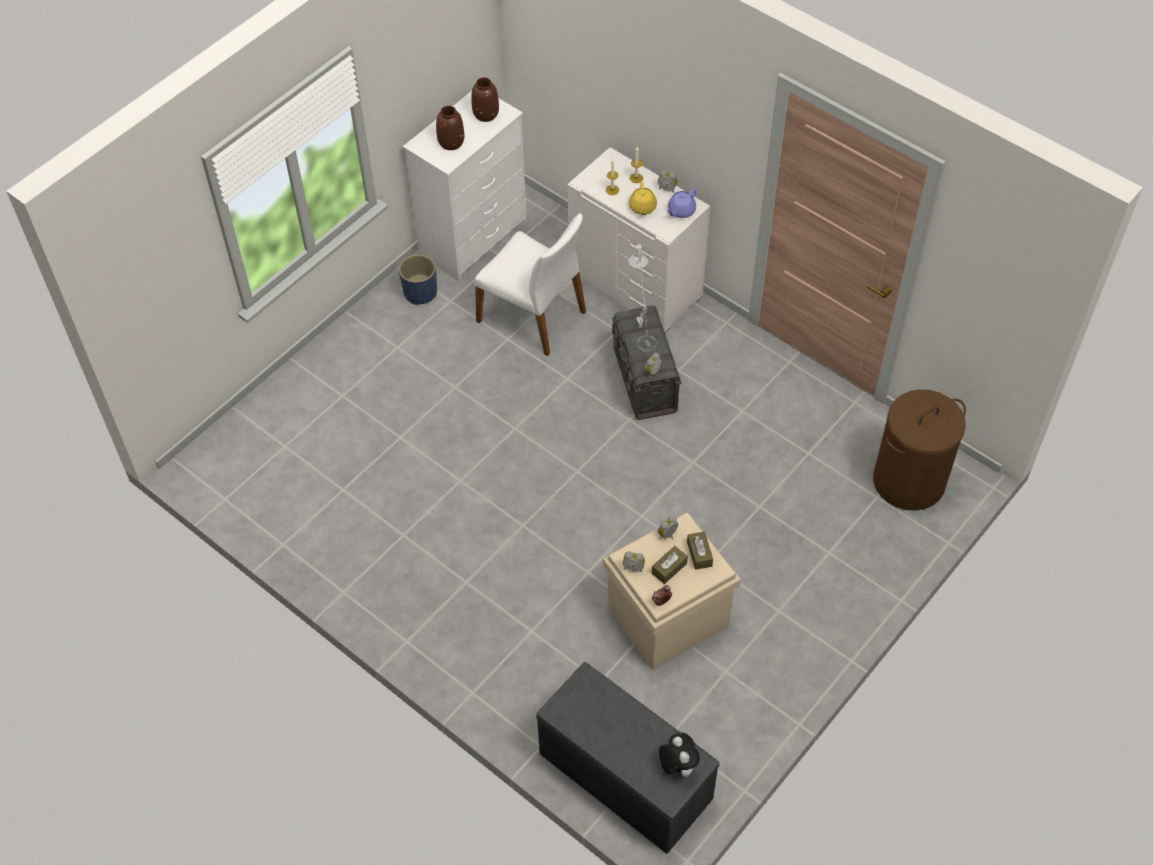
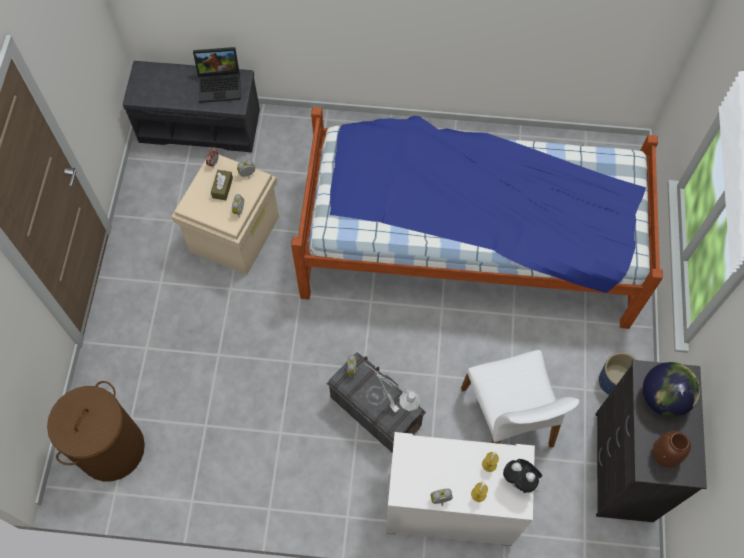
camera: 145 degrees right, 10 degrees up
(441, 468) = (467, 245): none -> bed
(451, 142) = (663, 397): brown vase -> globe
(474, 238) = (622, 467): white dresser -> black dresser
(533, 316) = (508, 417): white chair -> white chair turned 105 degrees counterclockwise
(586, 716) = (220, 84): none -> laptop
(642, 207) = (447, 460): yellow teapot -> none
(677, 766) = (147, 87): plush toy -> plush toy (519, 481)
(681, 211) = (409, 479): purple teapot -> none
(699, 554) = (207, 209): brown tissue box -> none

